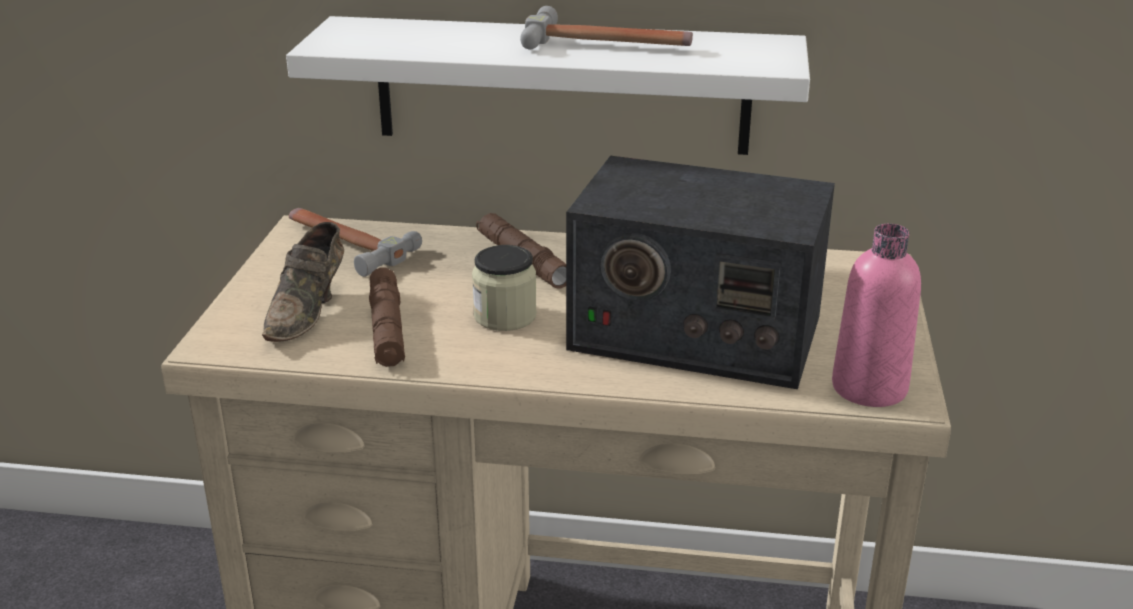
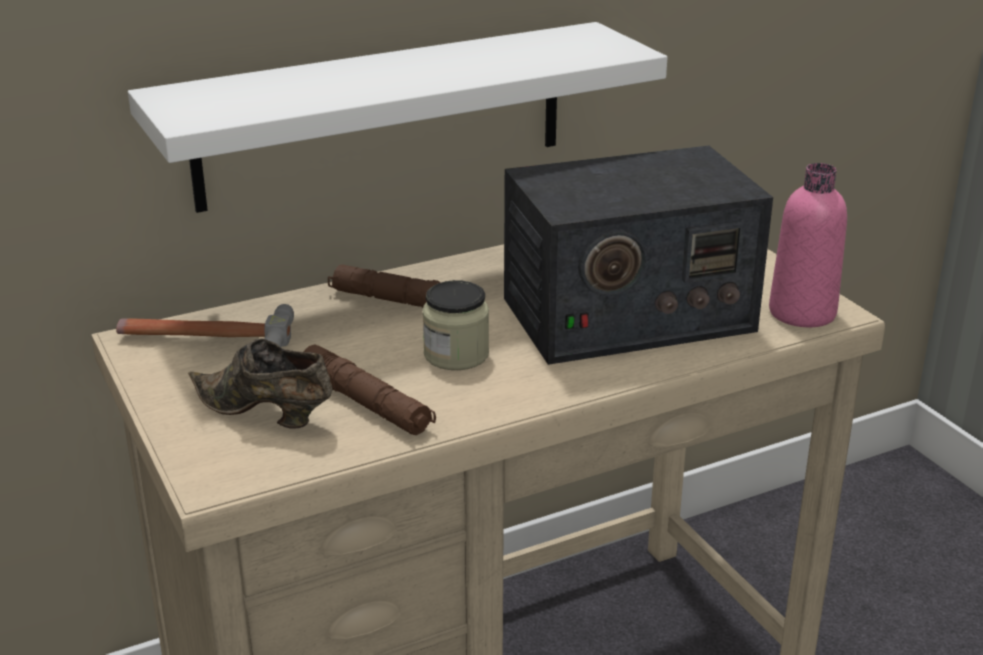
camera: 35 degrees left, 0 degrees up
(309, 311) = (265, 415): brown shoe -> brown shoe turned 135 degrees clockwise
(608, 45) = (459, 62): hammer -> none

